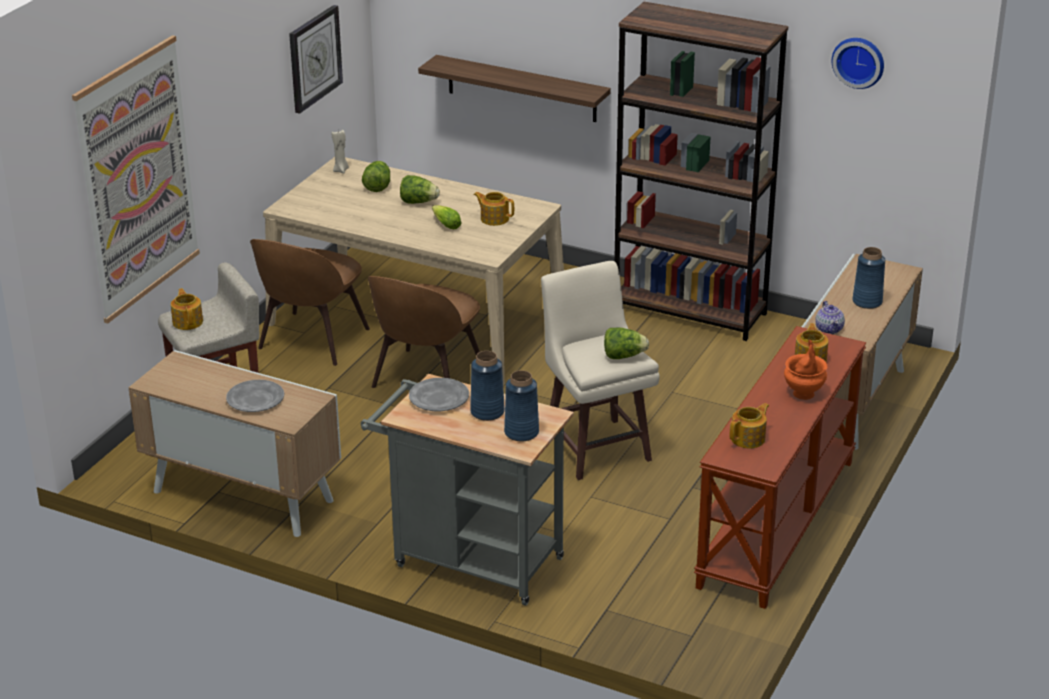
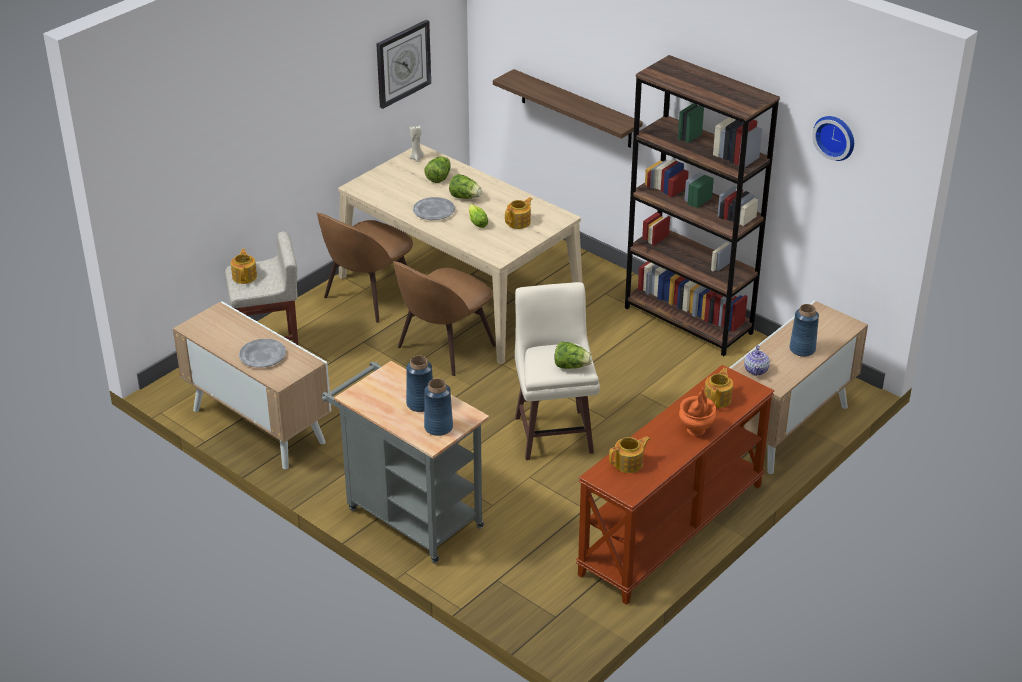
camera: 15 degrees right, 5 degrees up
(138, 179) = (211, 159): picture -> none
(439, 398) = (388, 384): grey plate -> grey plate (434, 211)
(494, 218) = (519, 222): teapot -> teapot turned 90 degrees clockwise

